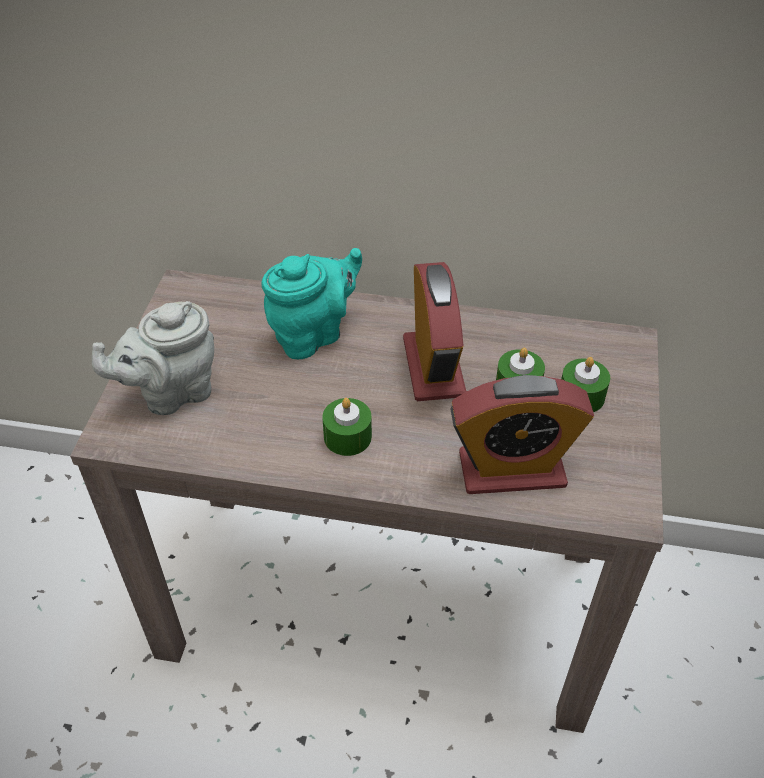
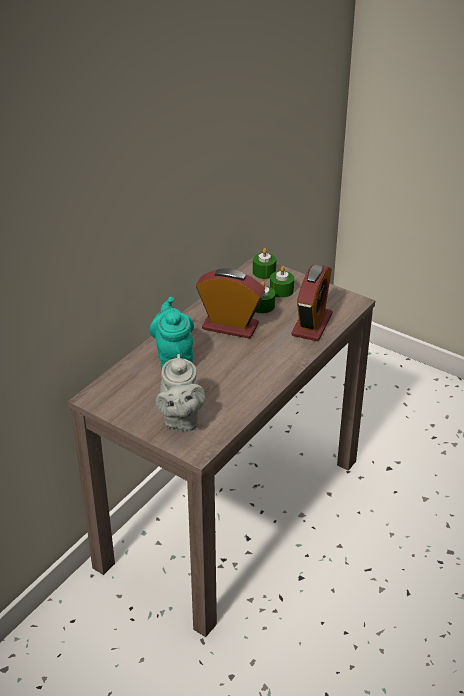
camera: 65 degrees left, 10 degrees down
(347, 437) = (257, 367): green candle -> green candle (264, 272)

